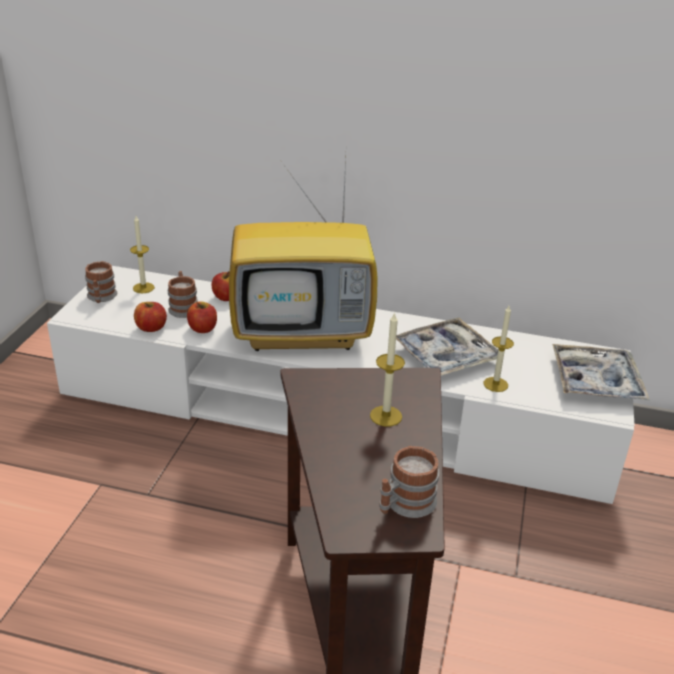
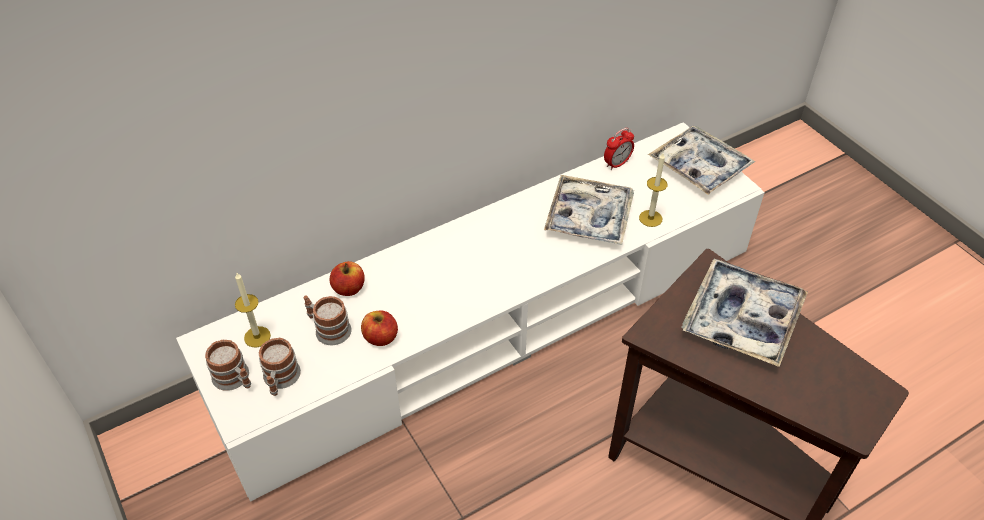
camera: 45 degrees left, 15 degrees up
(151, 328) = (336, 373): apple -> none
(304, 333) = (465, 276): television -> none
(386, 416) = (741, 319): candle -> tray
(405, 505) = (850, 379): mug -> mug (280, 379)
(523, 342) = (617, 164): none -> alarm clock

